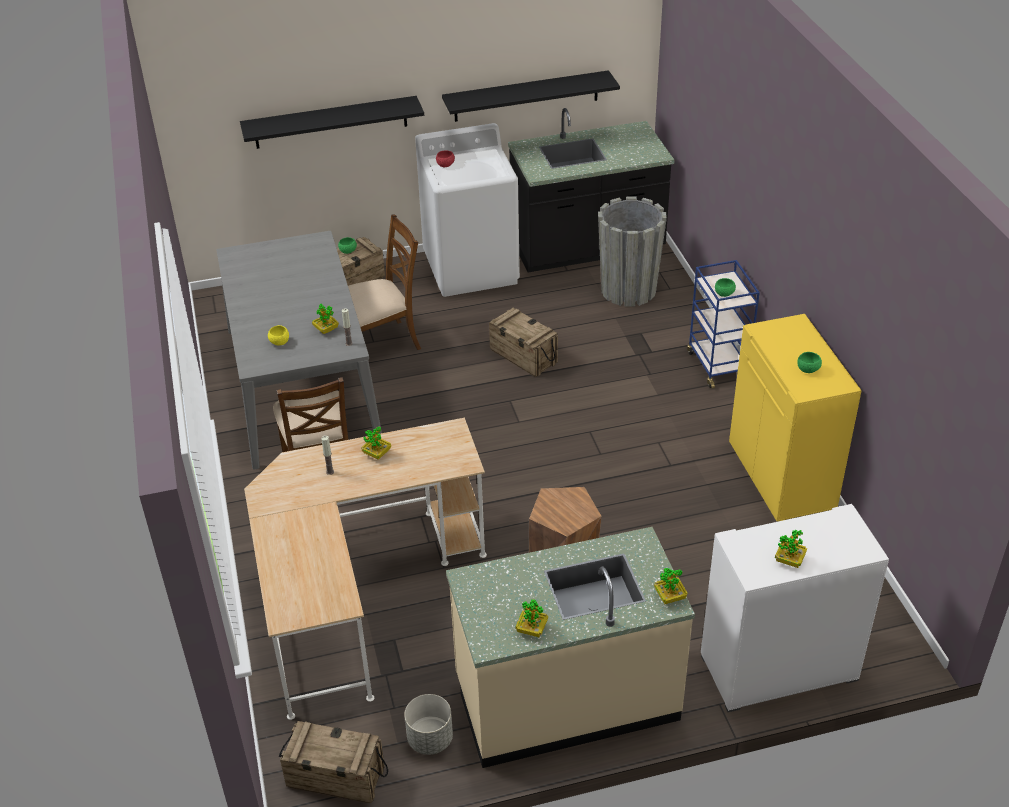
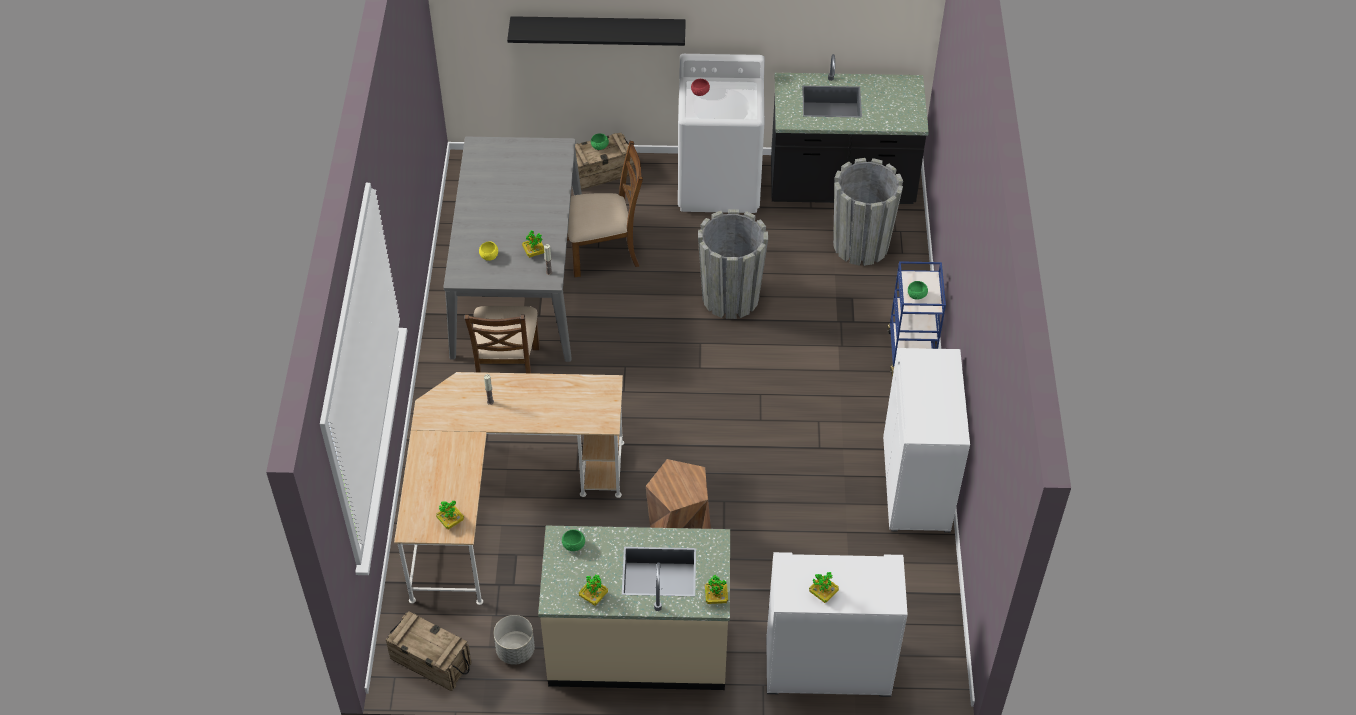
camera: 15 degrees right, 10 degrees up
(377, 454) = (535, 394): potted plant -> potted plant (451, 521)
(523, 356) = (730, 297): crate -> grey planter
(526, 96) = (797, 35): black shelf -> none
(783, 476) = (917, 485): yellow cabinet -> white cabinet
(808, 370) = (932, 411): green bowl -> green bowl (573, 545)

